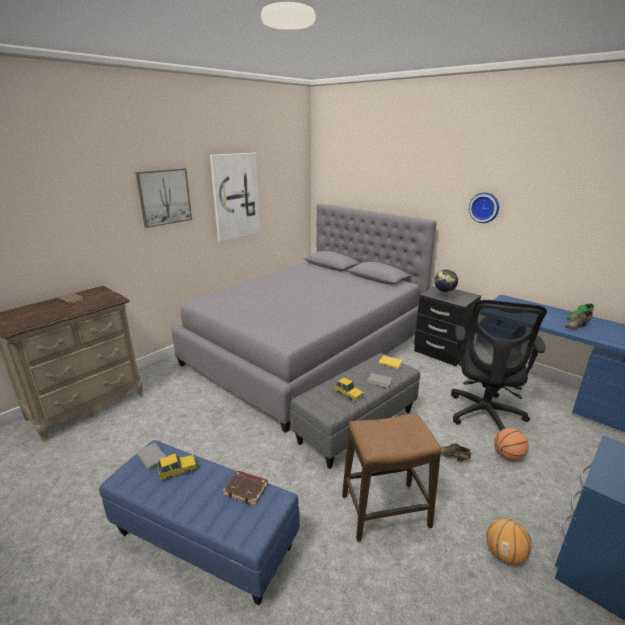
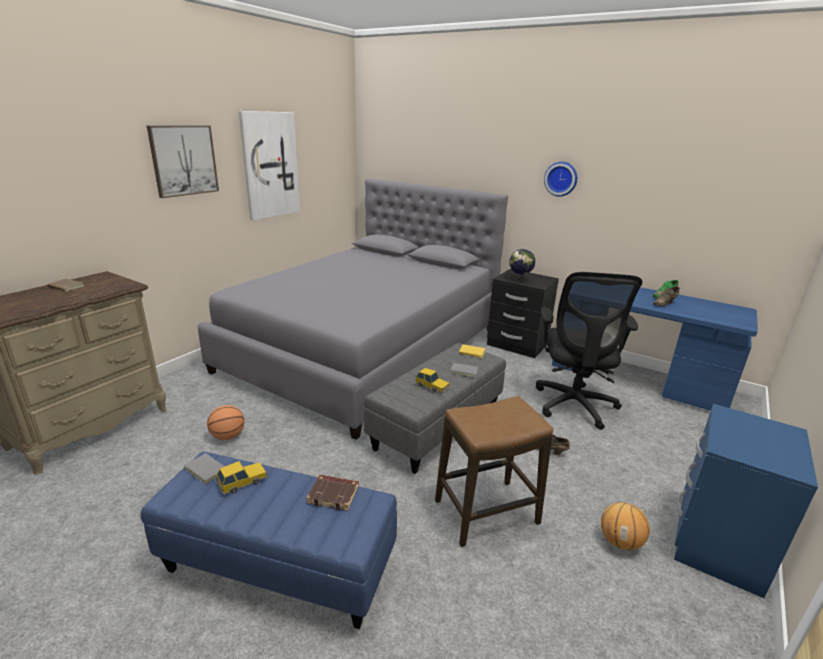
camera: 10 degrees left, 0 degrees up
(508, 456) = (605, 444): basketball -> basketball (228, 436)

